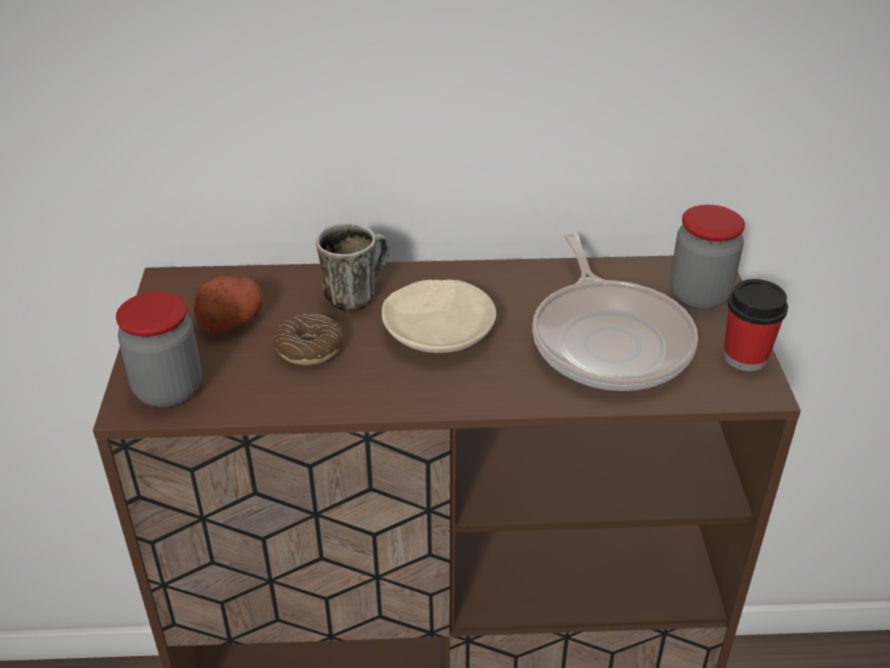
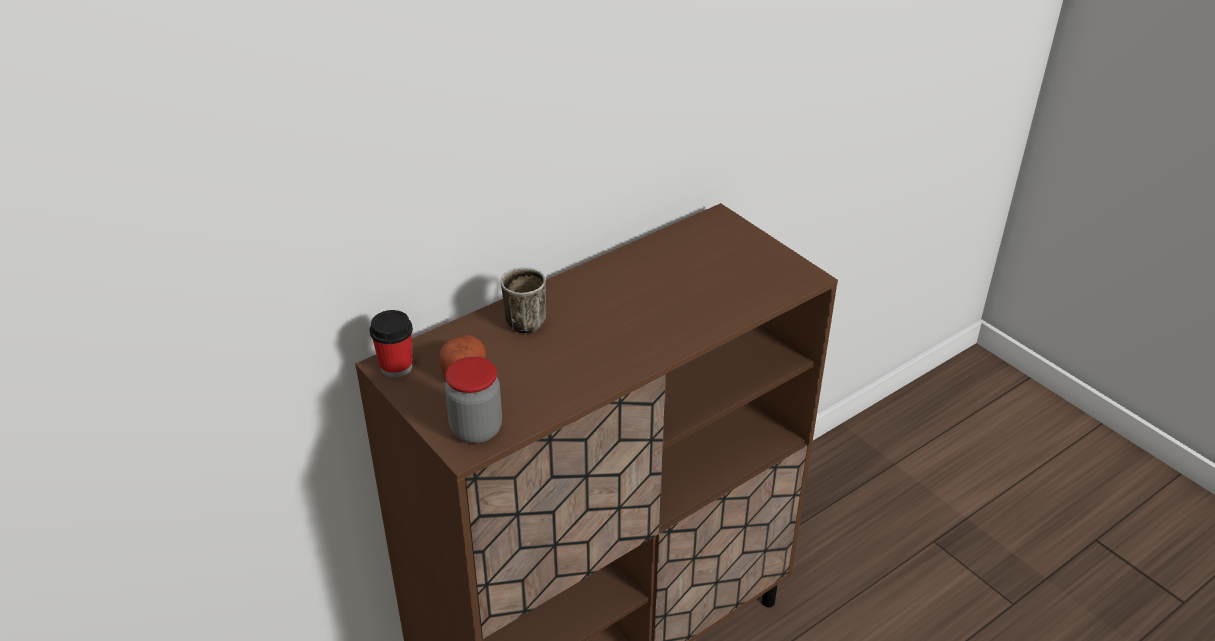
camera: 35 degrees left, 0 degrees up
(309, 348) = (536, 365): donut -> none
(439, 330) = (603, 319): beige plate -> none
(609, 340) = (706, 283): frying pan -> none
(699, 296) = (728, 236): jar -> none
(745, 357) = (785, 262): cup -> cup (396, 367)

